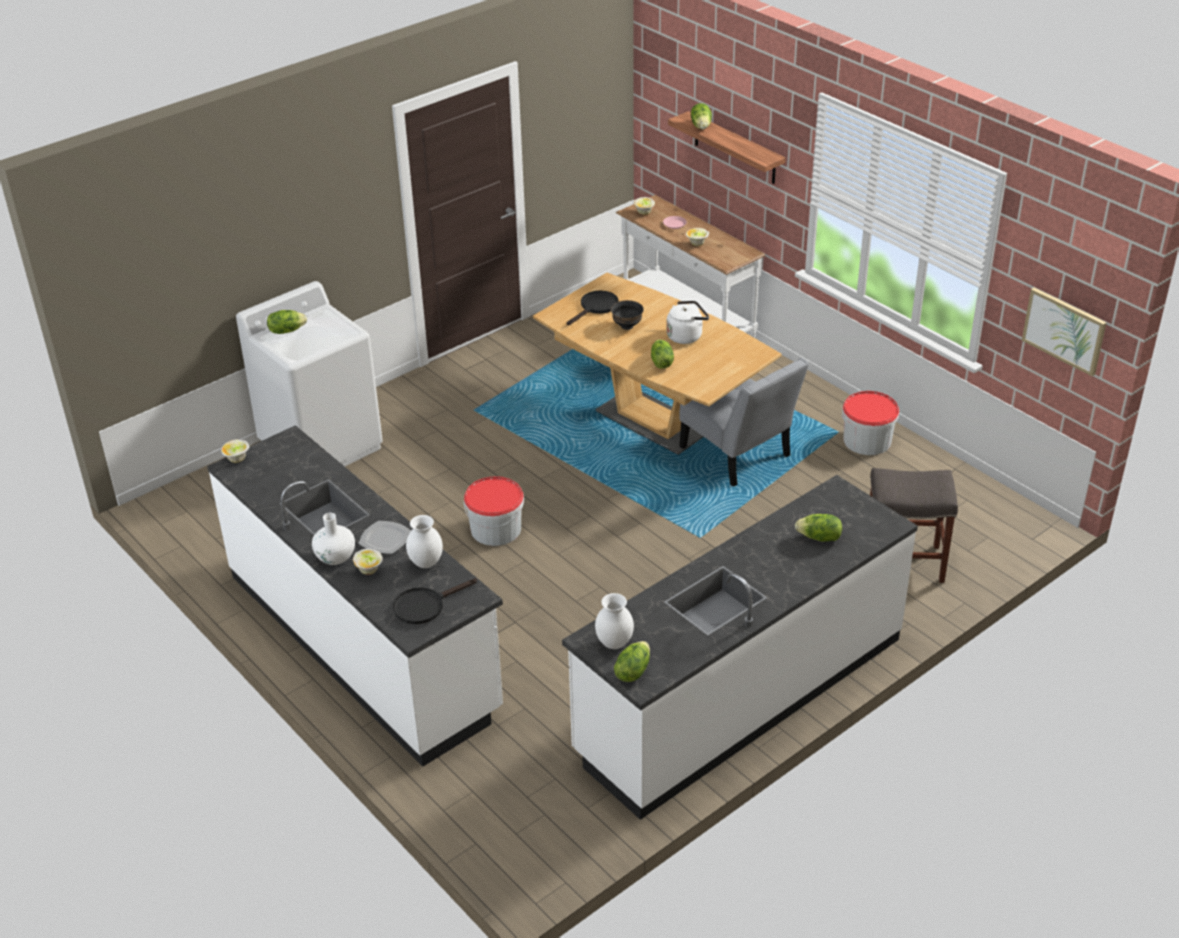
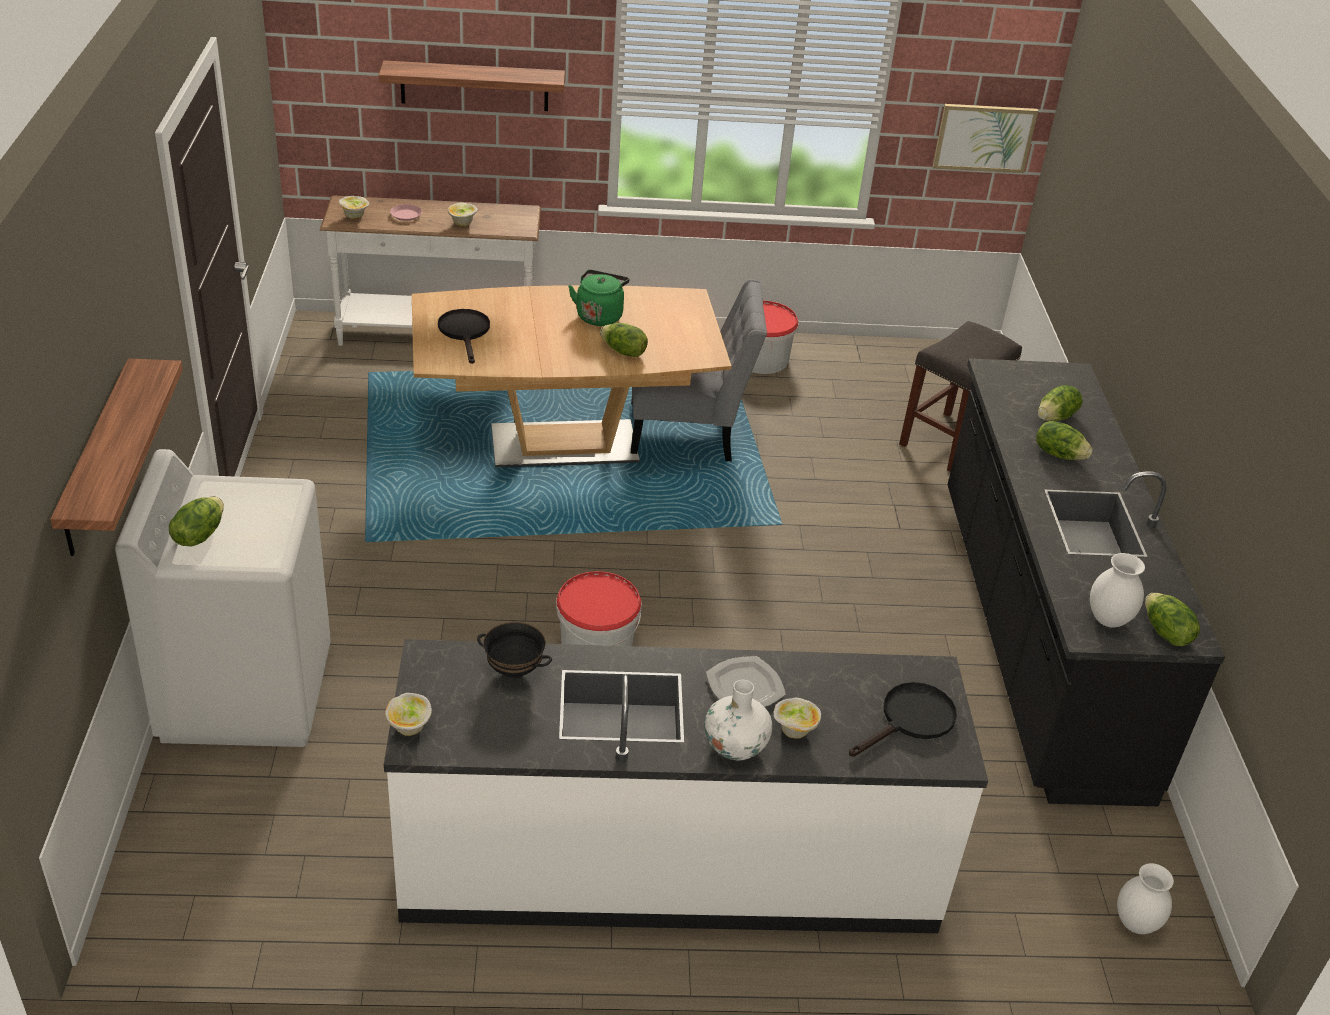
camera: 55 degrees left, 0 degrees up
(235, 261) = (97, 459): none -> shelf
(425, 605) = (911, 720): black frying pan -> black frying pan turned 135 degrees counterclockwise
(426, 563) = (830, 678): white vase -> white vase (1136, 923)
(626, 326) = (529, 335): black bowl -> black bowl (513, 671)
(686, 336) = (600, 315): white kettle -> green kettle
(701, 126) = (427, 69): lettuce -> lettuce (1059, 454)
(739, 695) = (1035, 636): white counter -> black counter

